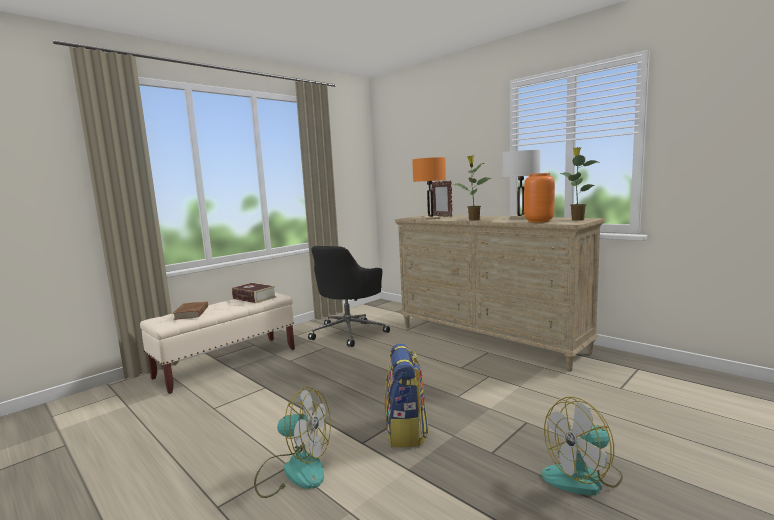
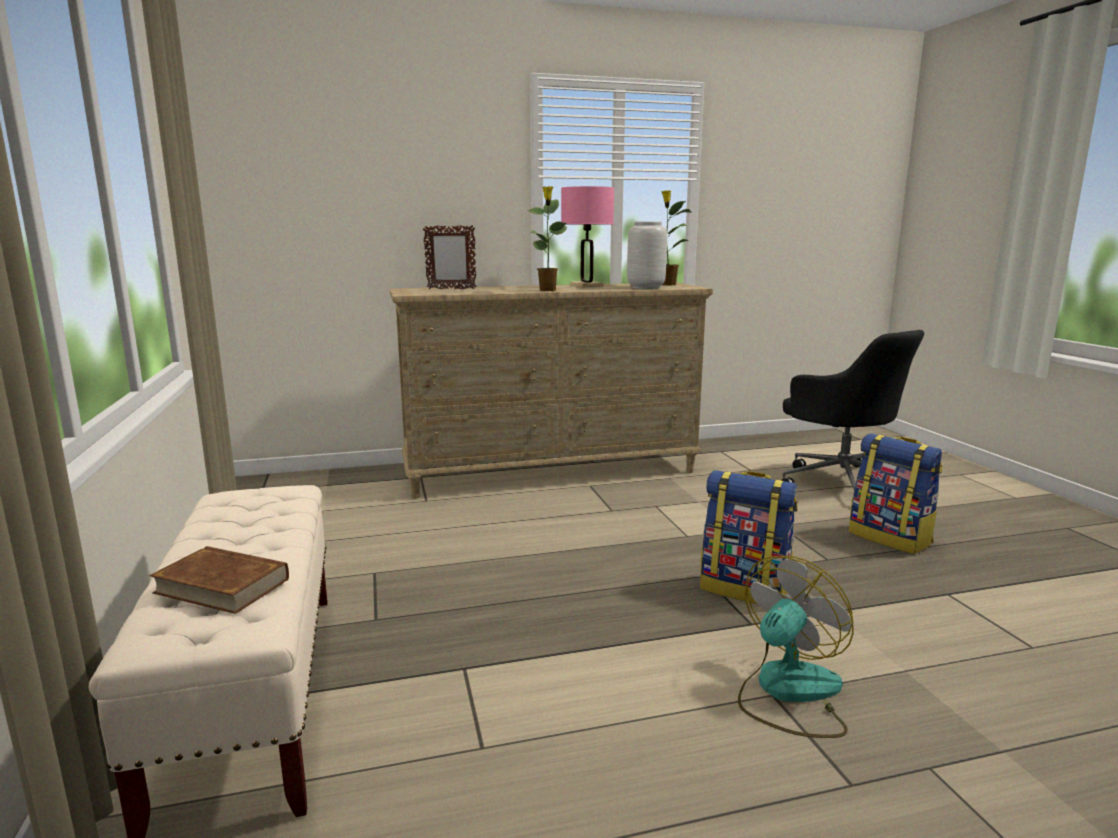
camera: 60 degrees left, 5 degrees up
(254, 298) = (253, 510): book -> none
(349, 332) = (347, 539): black office chair -> black office chair (841, 483)
(430, 218) = (458, 292): orange table lamp -> none
(520, 218) = (586, 285): white table lamp -> pink table lamp
(539, 221) = (646, 288): orange vase -> grey vase
(583, 477) = (891, 538): fan -> backpack

